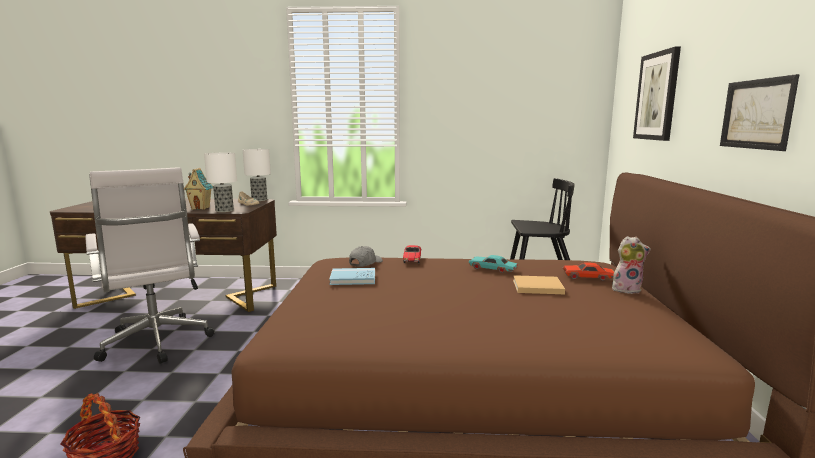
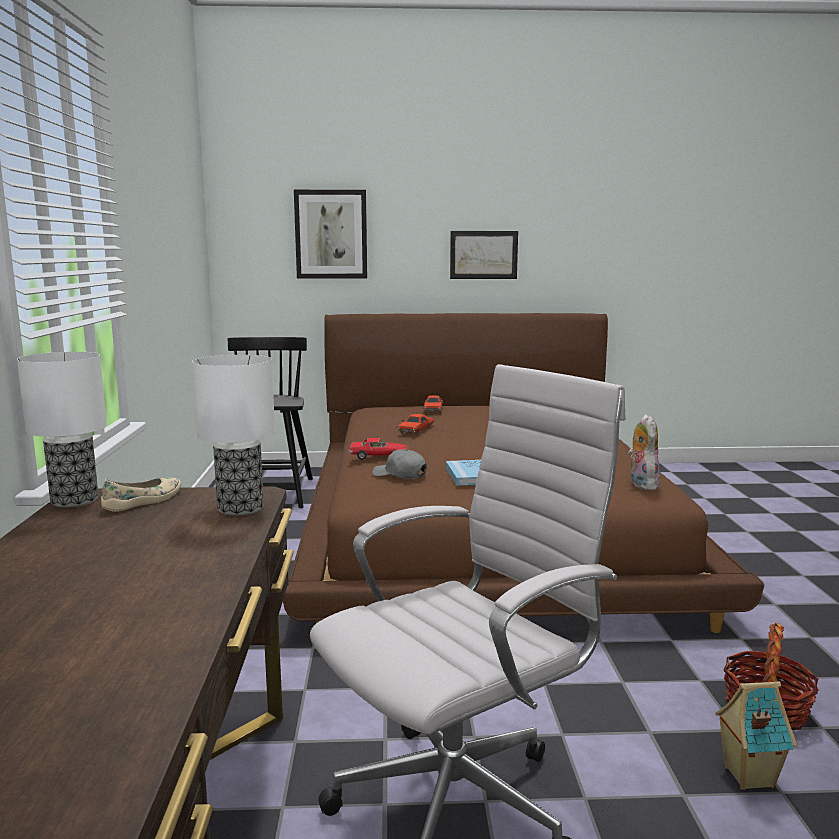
camera: 95 degrees left, 0 degrees up
(201, 208) = (187, 538): toy house -> toy house (747, 776)
(492, 269) = (416, 430): turquoise toy car -> red toy car
(536, 287) = (469, 421): beige book -> none
(626, 289) = (458, 406): plush toy -> plush toy (641, 484)

